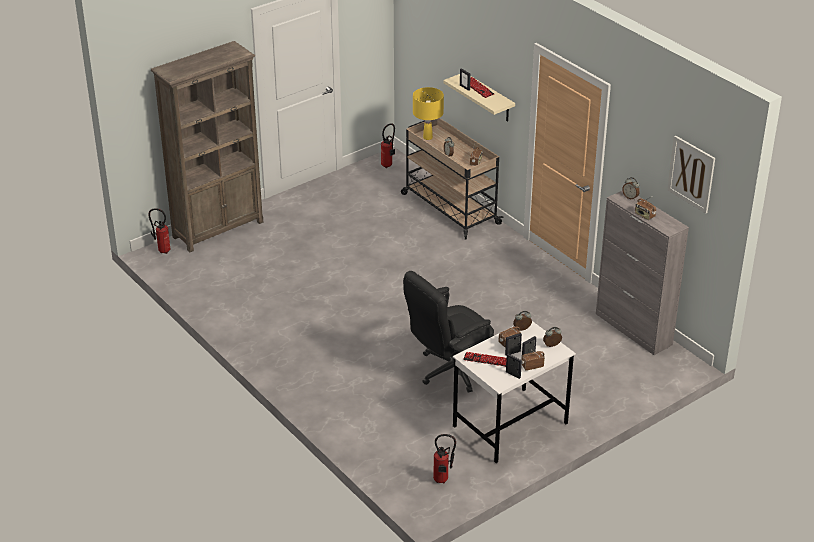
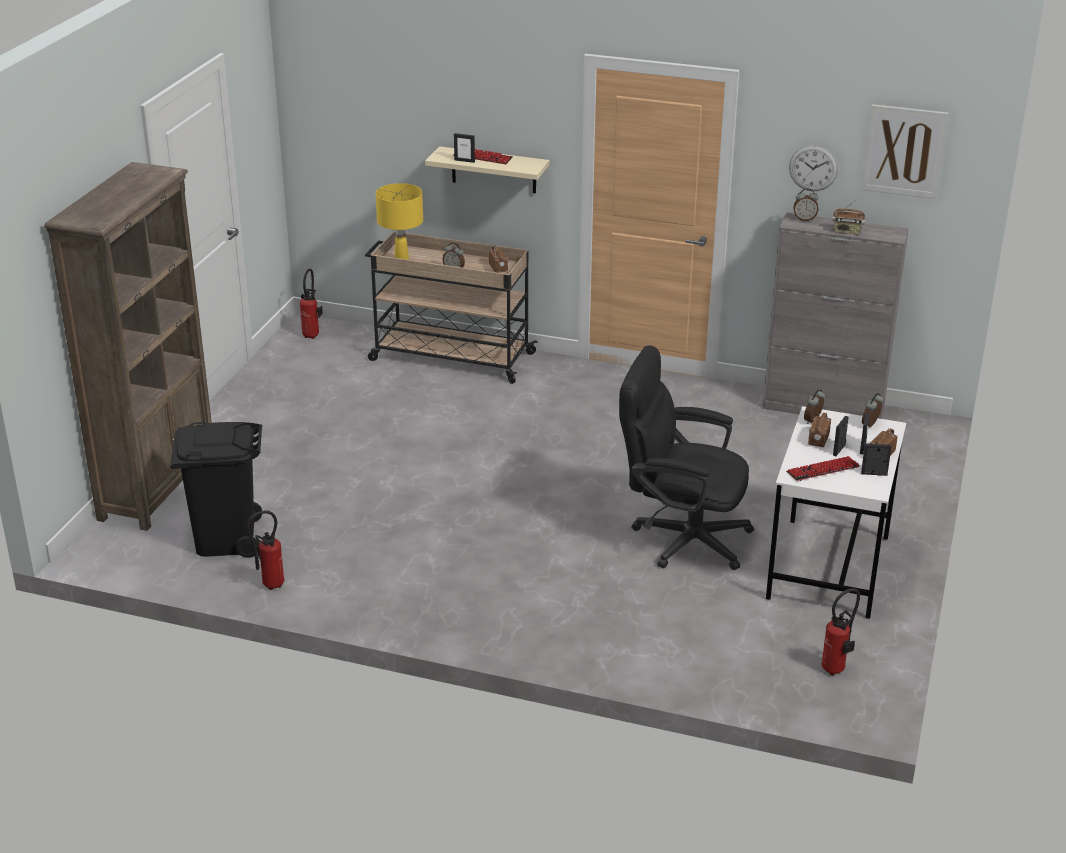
camera: 35 degrees left, 5 degrees down
(162, 250) = (101, 543): fire extinguisher -> fire extinguisher (269, 585)
(220, 272) = (225, 539): none -> black trash can
(449, 371) = (680, 537): black office chair -> black office chair turned 90 degrees clockwise
(644, 164) = (813, 168): none -> wall clock

